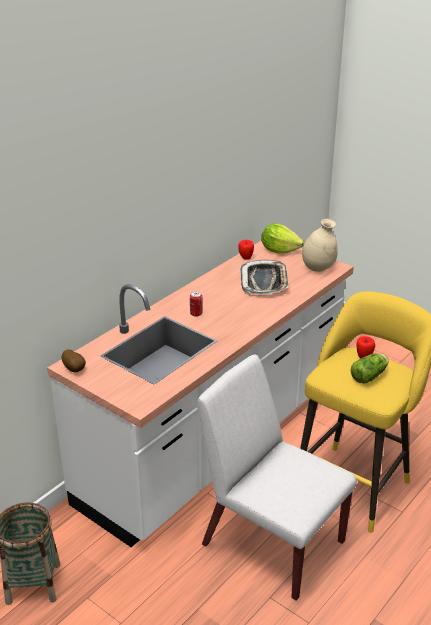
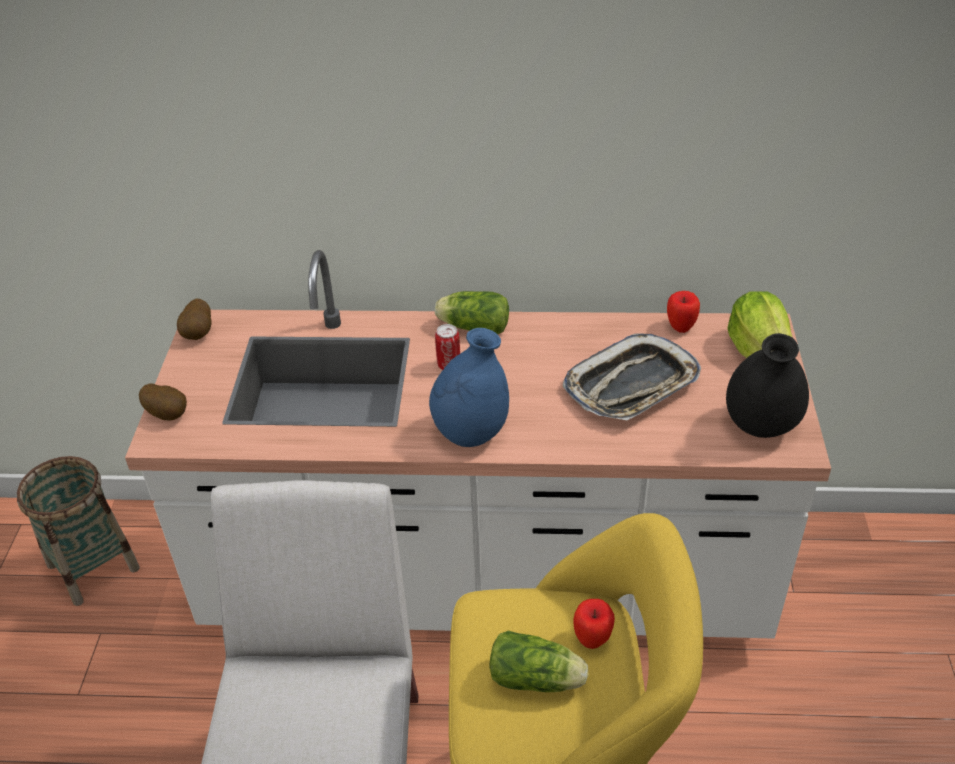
camera: 55 degrees right, 10 degrees up
(125, 397) = (168, 414): none -> potato
(179, 299) = (472, 327): none -> lettuce
(245, 325) = (471, 433): none -> blue vase
(318, 268) = (760, 426): beige vase -> black vase

